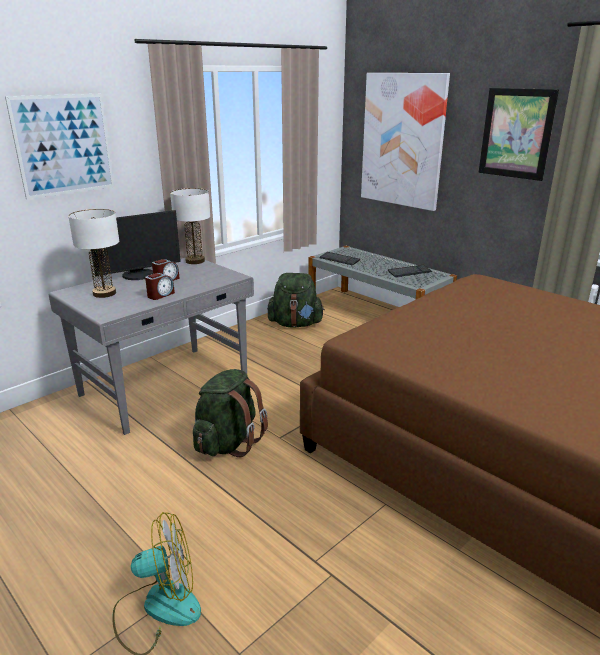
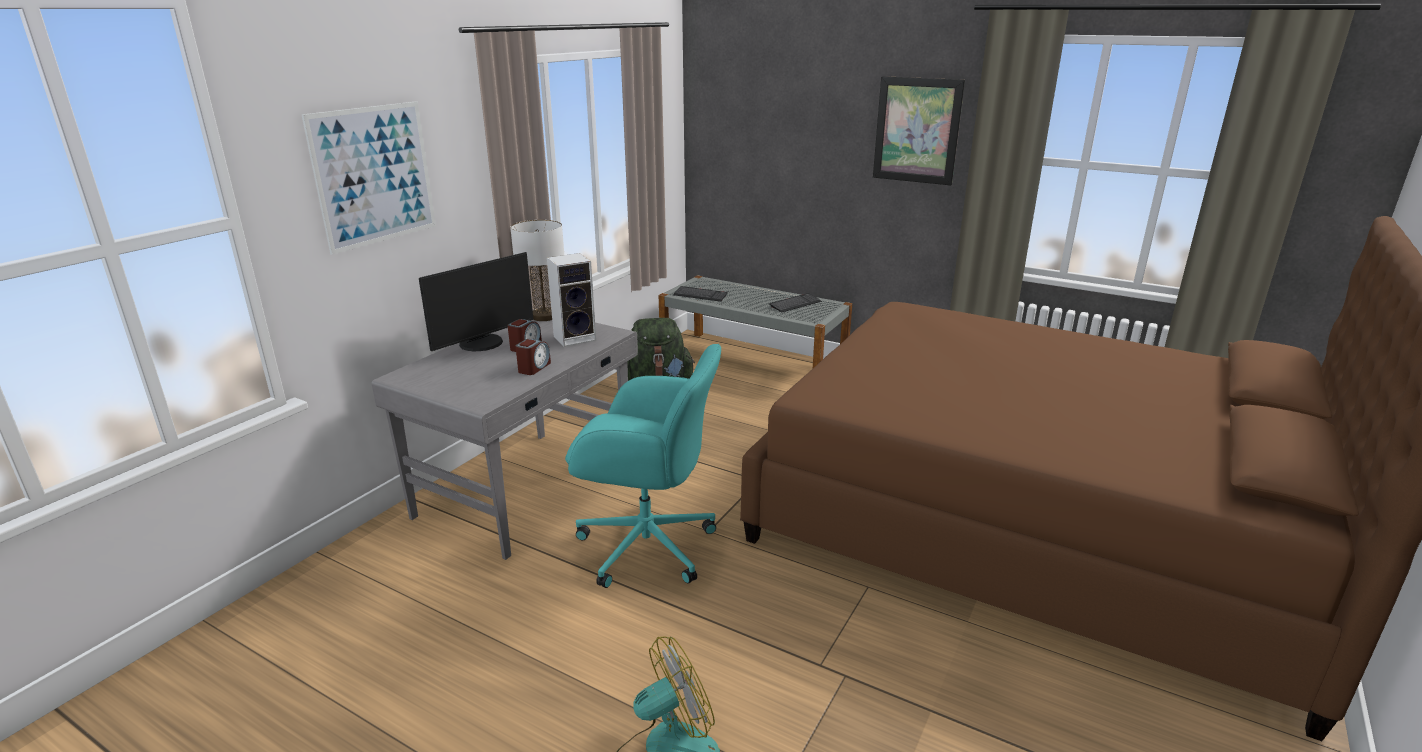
camera: 15 degrees left, 0 degrees up
(104, 293) = (454, 374): table lamp -> none
(205, 277) = (576, 338): none -> speaker
(228, 443) = (648, 547): green backpack -> turquoise office chair
(403, 141) = (770, 140): picture -> none

